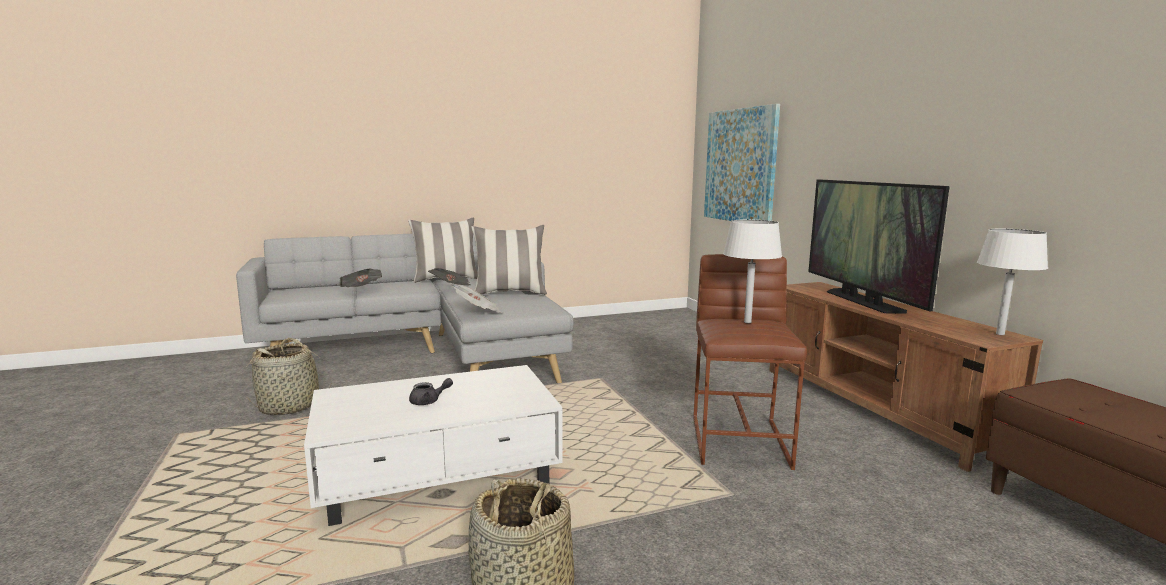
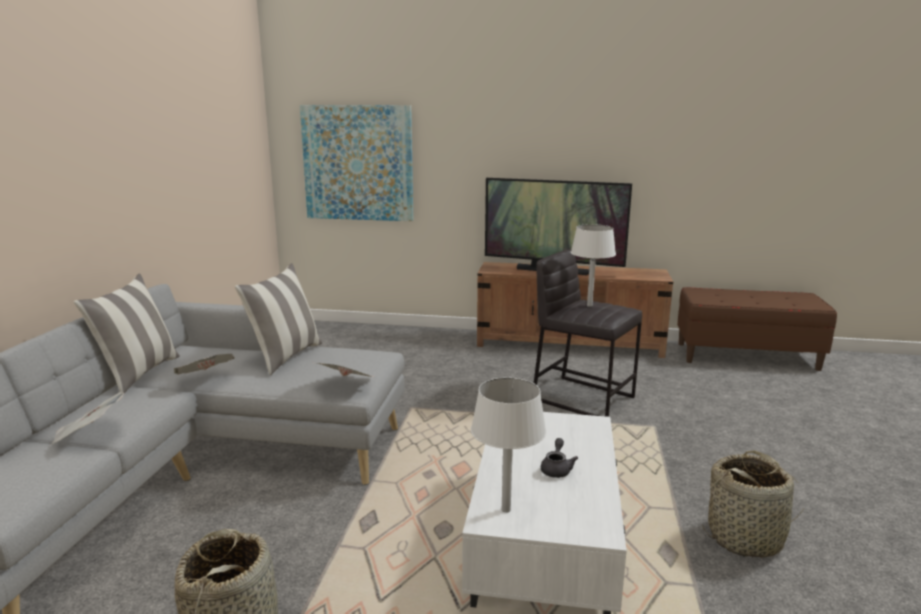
camera: 60 degrees left, 5 degrees up
(740, 441) = (582, 397): brown stool -> grey stool
(999, 334) = (651, 271): white table lamp -> white table lamp (506, 510)

